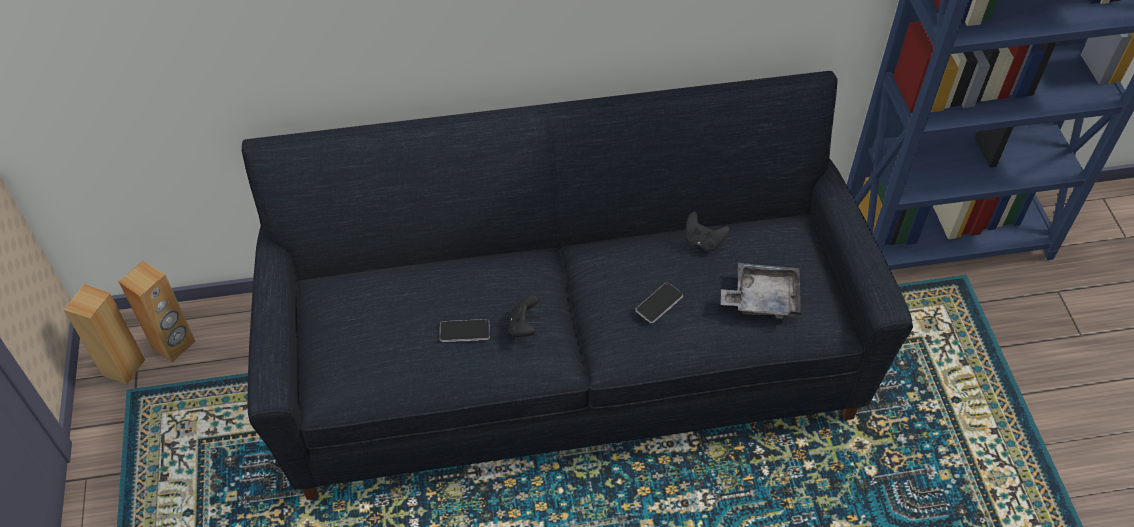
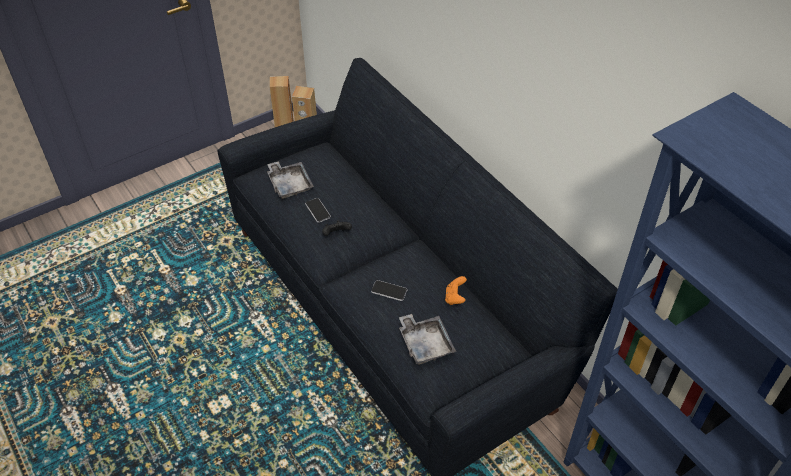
camera: 65 degrees right, 5 degrees down
(388, 348) = (289, 184): none -> grey tray
(703, 241) = (455, 298): black game controller -> orange game controller

